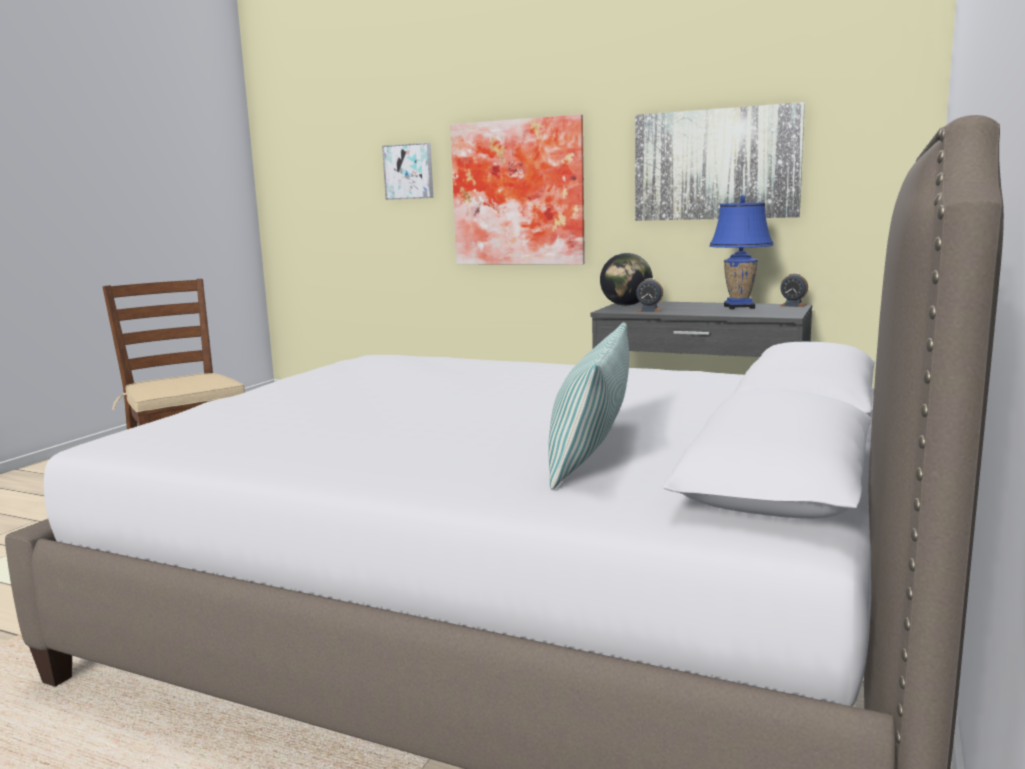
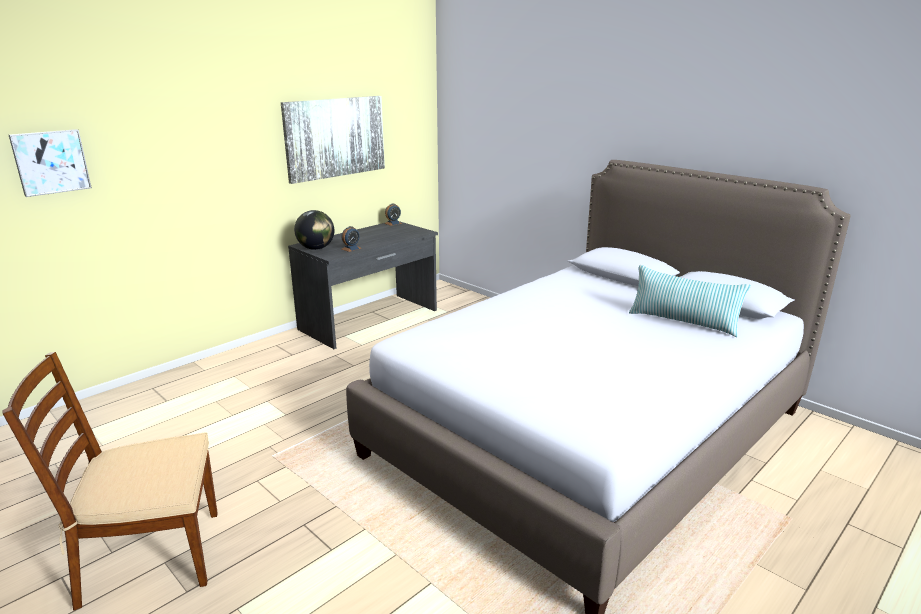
camera: 70 degrees left, 10 degrees up
(519, 193) = (188, 172): picture -> none
(739, 307) = (378, 232): blue table lamp -> none

